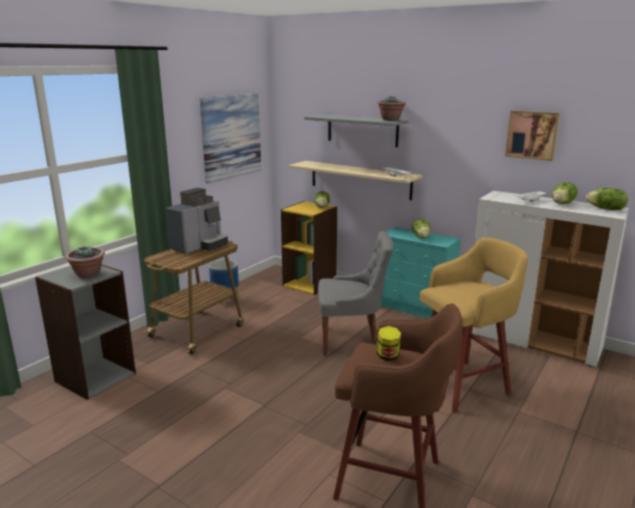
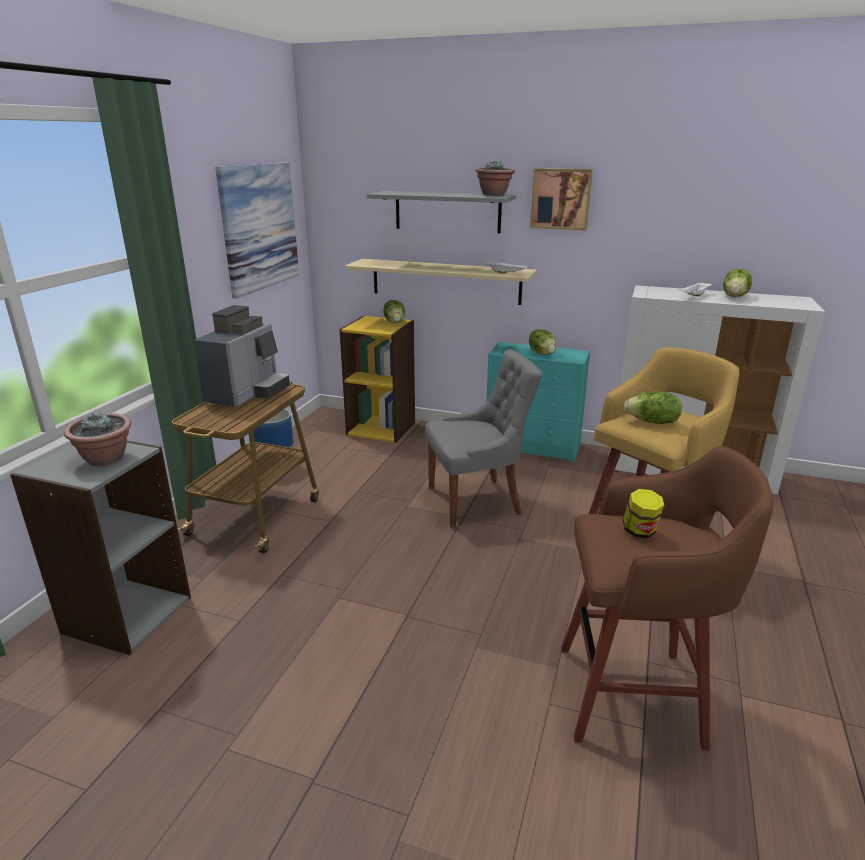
camera: 15 degrees left, 5 degrees up
(532, 135) = (689, 209): picture -> picture (561, 199)
(606, 209) = (790, 300): lettuce -> lettuce (652, 422)

